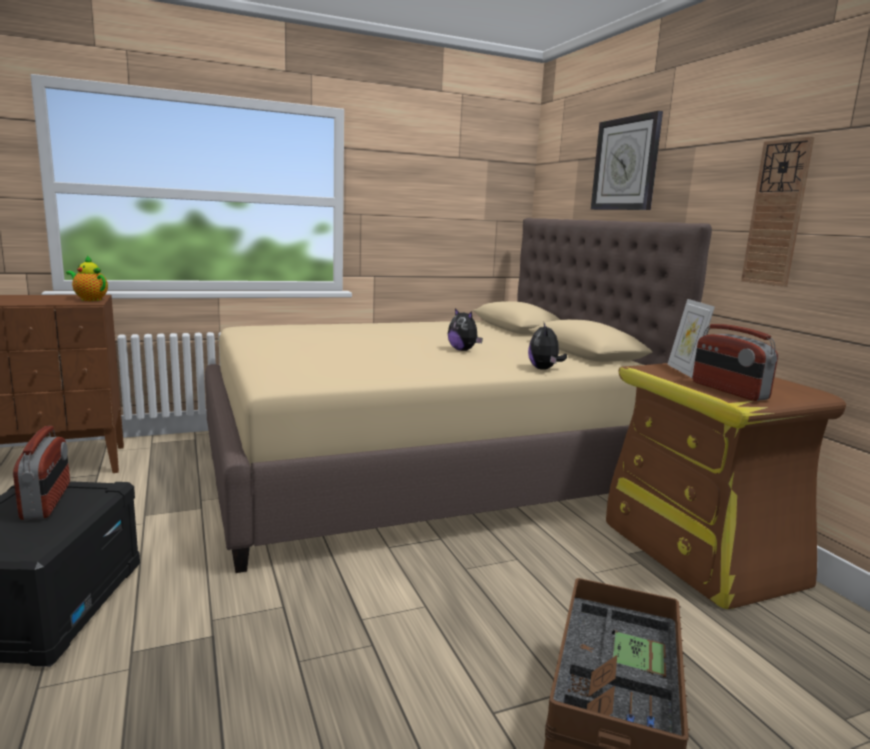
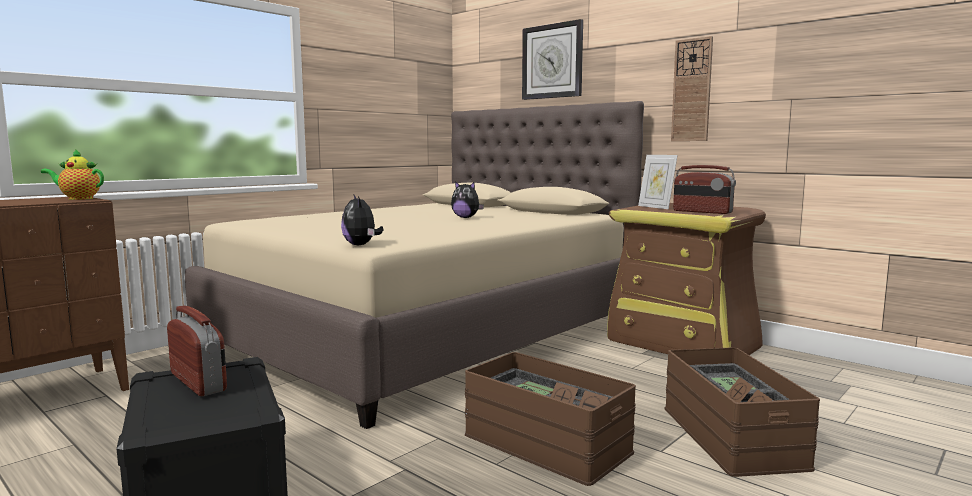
camera: 25 degrees left, 5 degrees down
(379, 652) = (548, 442): none -> brown storage box
(544, 369) = (550, 221): plush toy -> plush toy (361, 245)

